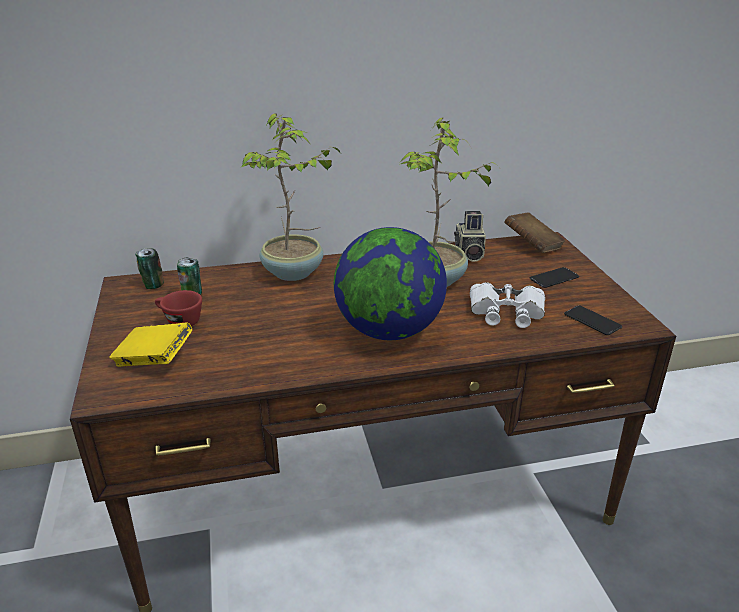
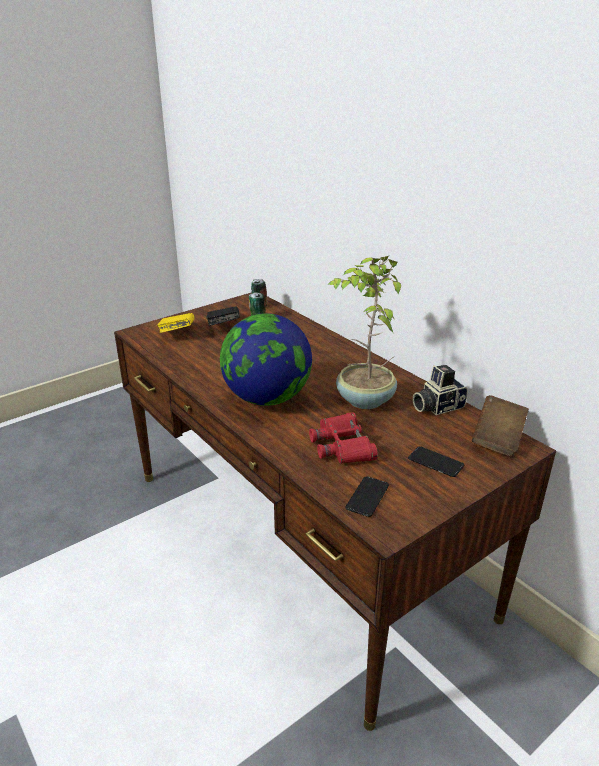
camera: 65 degrees right, 0 degrees up
(179, 321) = (223, 326): red cup -> black book
(294, 273) = (319, 342): potted plant -> none
(506, 312) = (342, 445): white binoculars -> red binoculars

